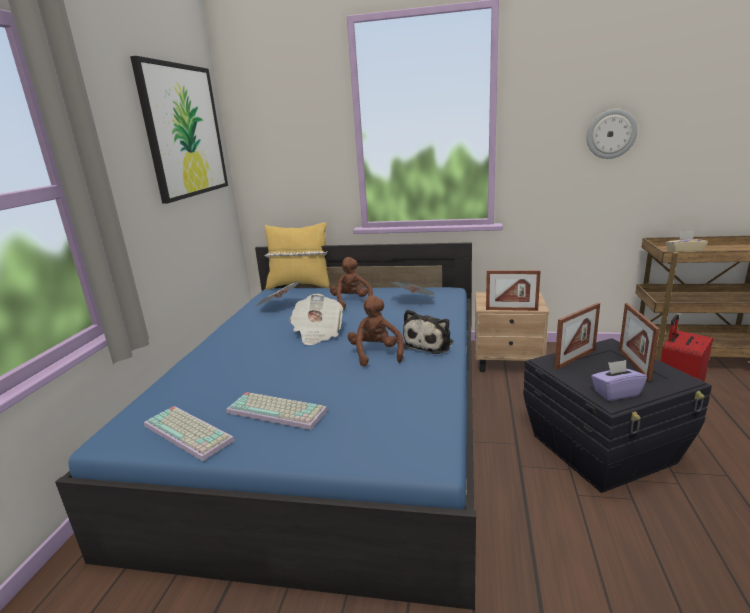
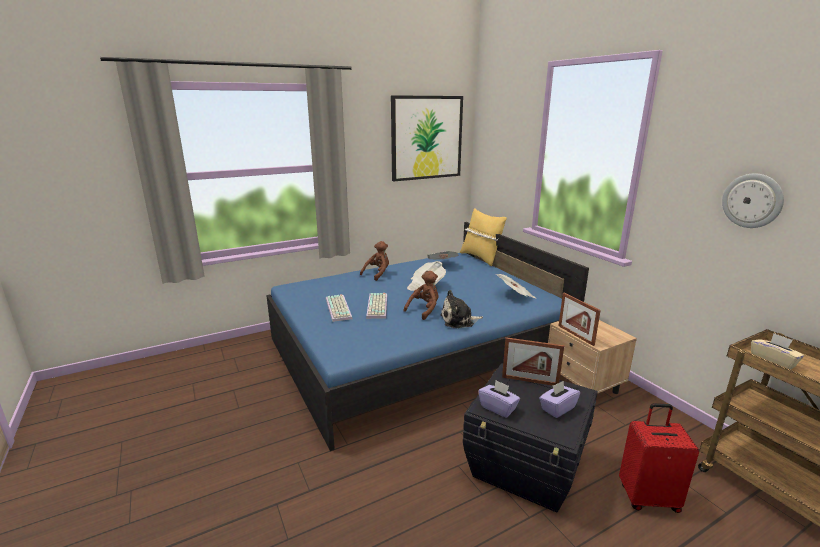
camera: 50 degrees right, 0 degrees up
(190, 432) = (305, 298): keyboard -> keyboard (378, 306)
(352, 303) = (480, 280): brown plush toy -> brown plush toy (377, 274)
(634, 364) = (557, 408): picture frame -> purple tissue box

